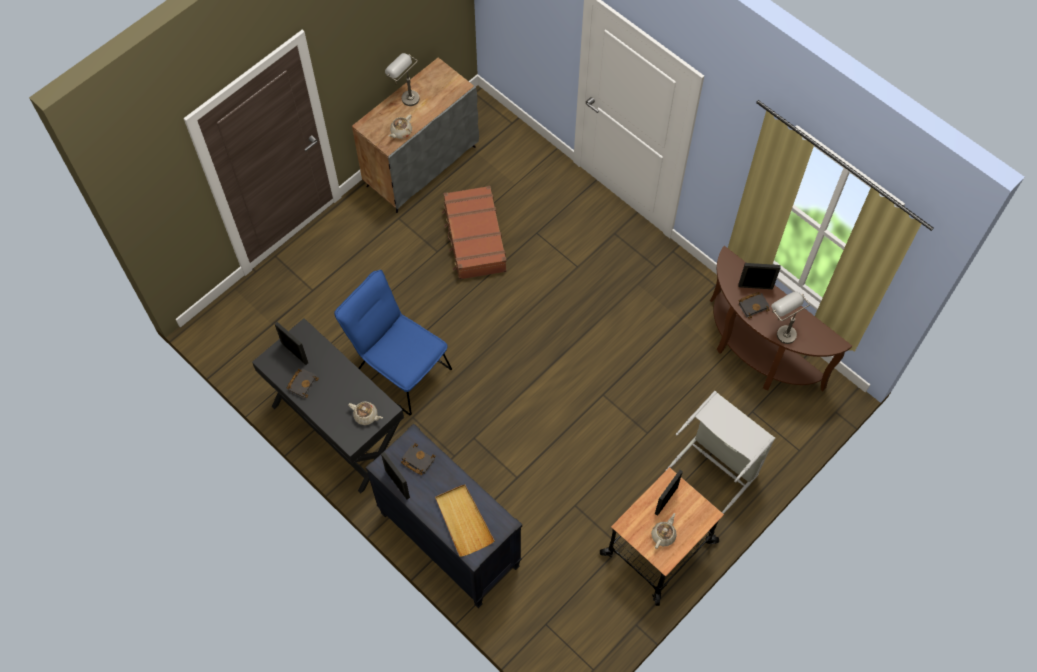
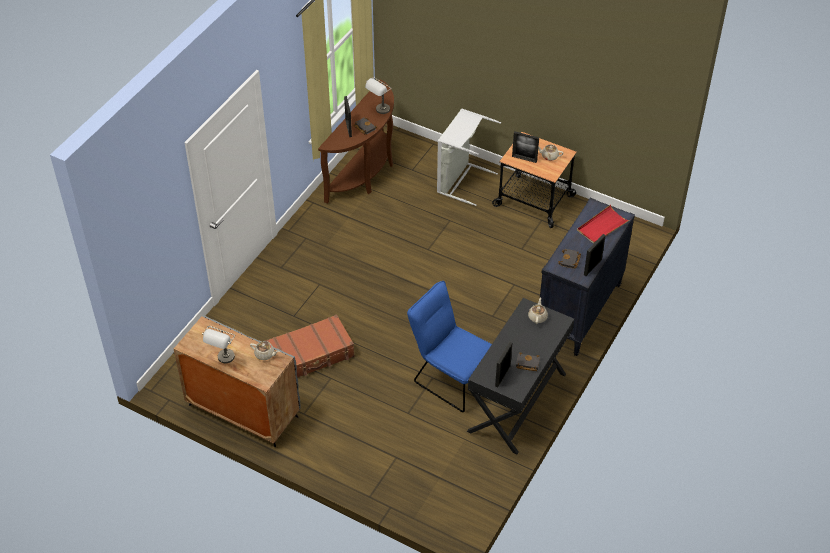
camera: 105 degrees left, 15 degrees down
(398, 368) = (450, 377): blue chair -> blue chair turned 105 degrees clockwise
(463, 521) = (602, 226): beige tray -> red tray

